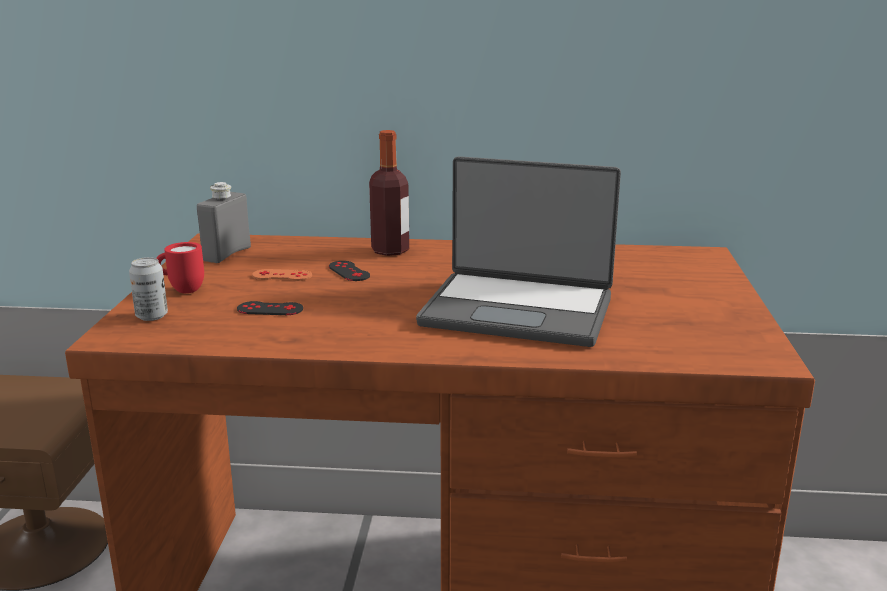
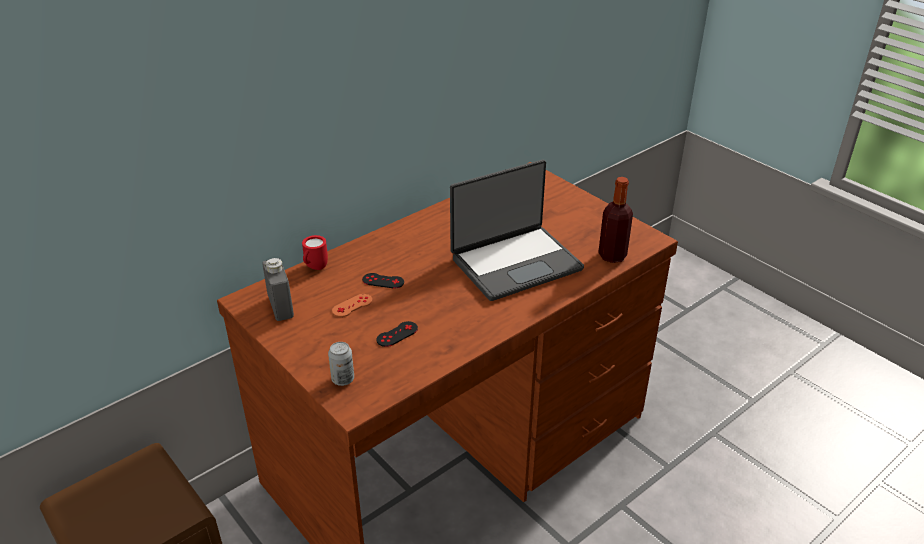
camera: 45 degrees left, 15 degrees up
(182, 290) = (318, 351): red mug -> red mug (315, 268)
(390, 250) = (374, 251): bottle -> bottle (612, 256)

